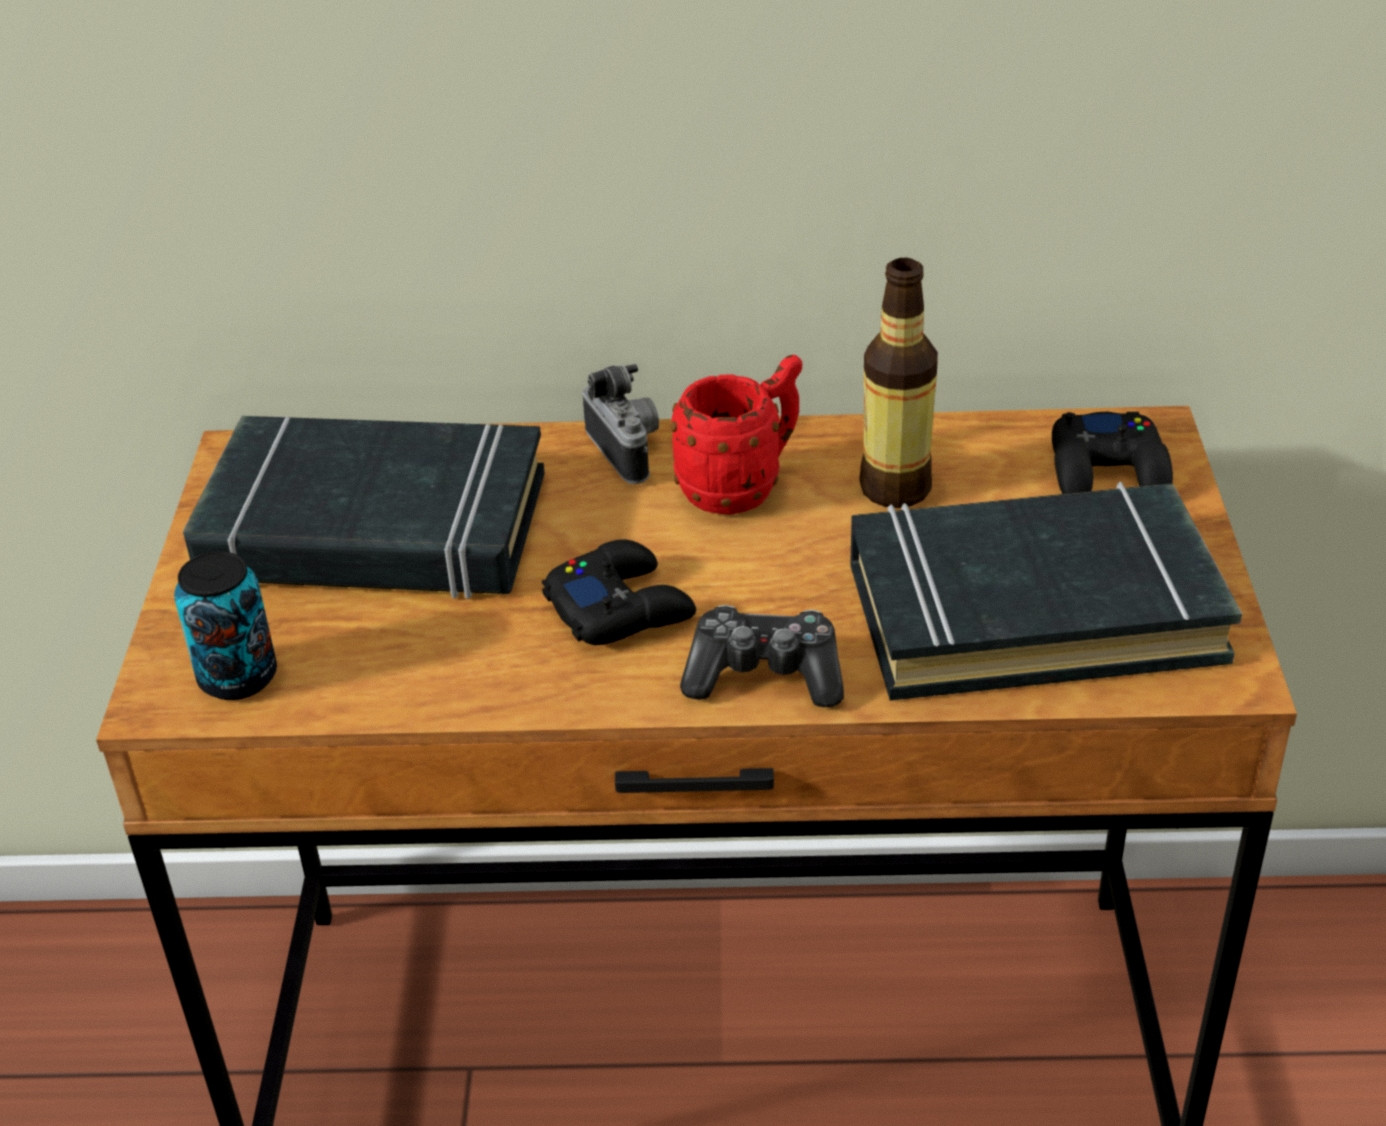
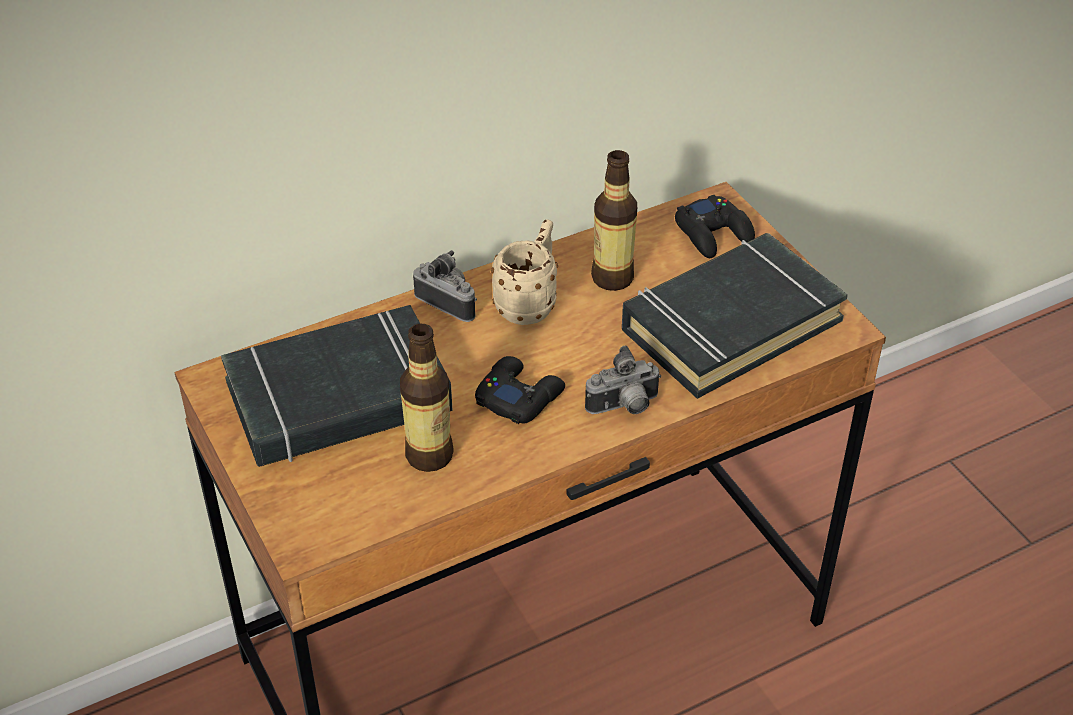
camera: 30 degrees left, 5 degrees up
(238, 677) = (336, 514): can -> none
(427, 644) = (429, 455): none -> bottle
(742, 486) = (530, 303): red mug -> beige mug
(765, 675) = (624, 407): game controller -> camera

